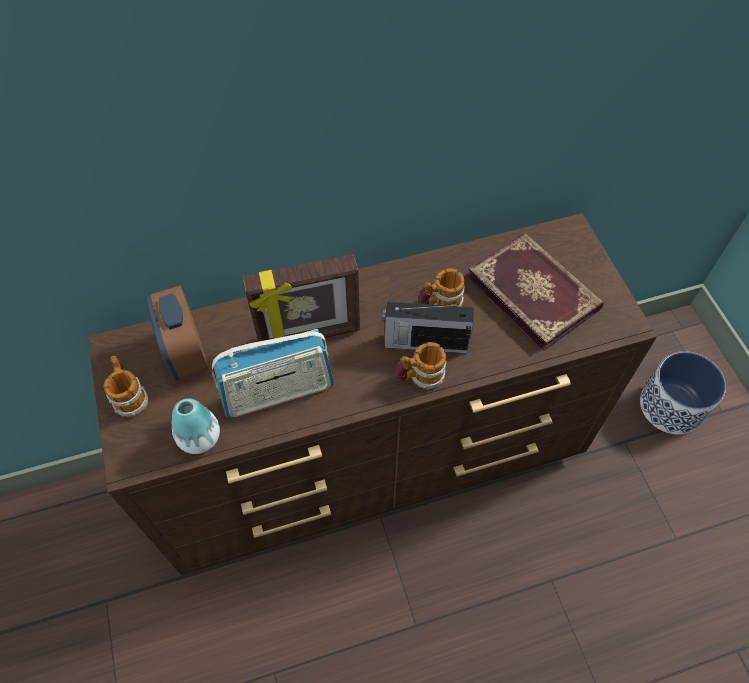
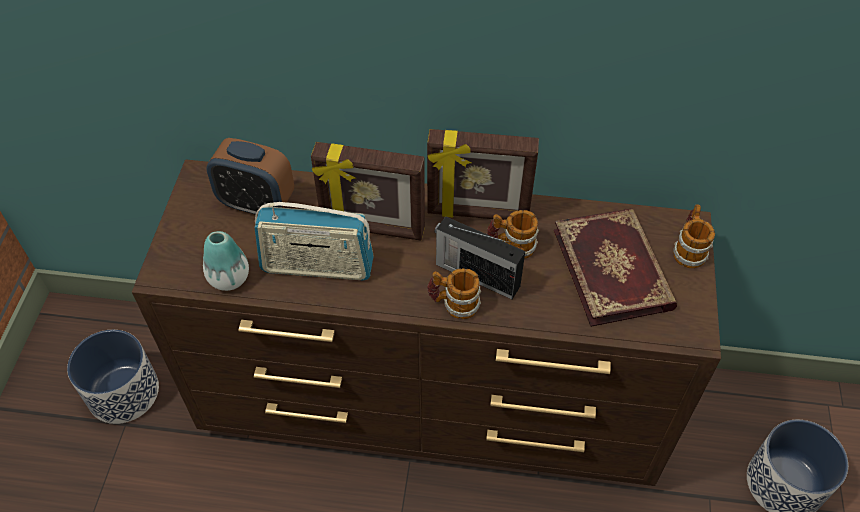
camera: 25 degrees right, 5 degrees down
(89, 572) = (124, 393): none -> planter
(130, 396) = (191, 221): mug -> mug (688, 249)
(186, 354) = (256, 204): alarm clock -> alarm clock turned 75 degrees counterclockwise
(395, 285) = (478, 213): none -> picture frame

